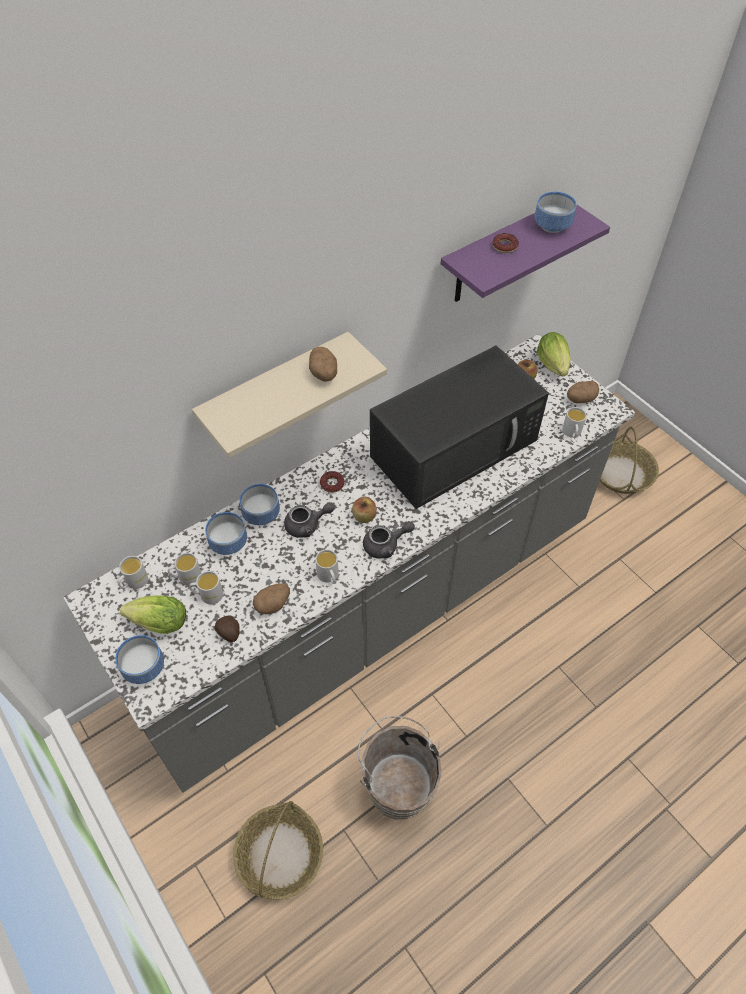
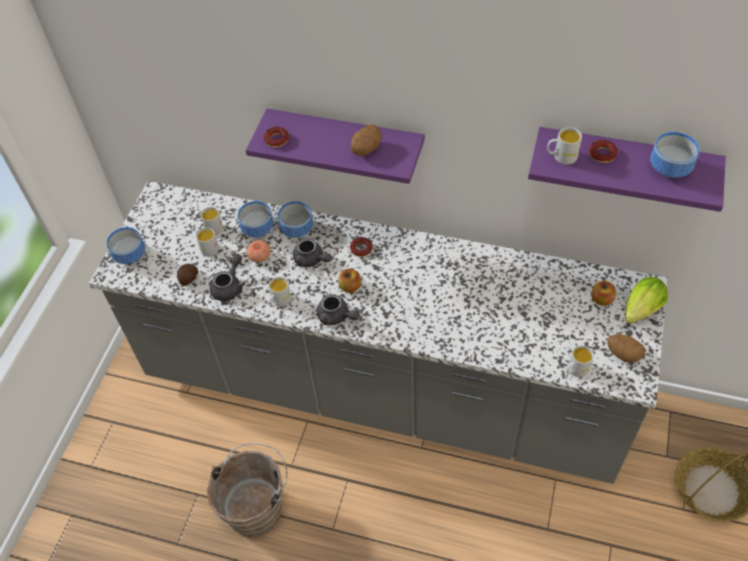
camera: 55 degrees right, 0 degrees up
(134, 583) = (185, 205): white mug -> white mug (561, 157)
(156, 623) = (166, 237): lettuce -> none
(242, 424) = (276, 139): none -> donut
(262, 560) = (259, 256): none -> tomato
(273, 604) = (230, 286): potato -> grey teapot
(276, 392) = (346, 143): beige shelf -> purple shelf
(279, 854) = (153, 466): basket -> none
(455, 446) = (474, 299): black microwave -> none

